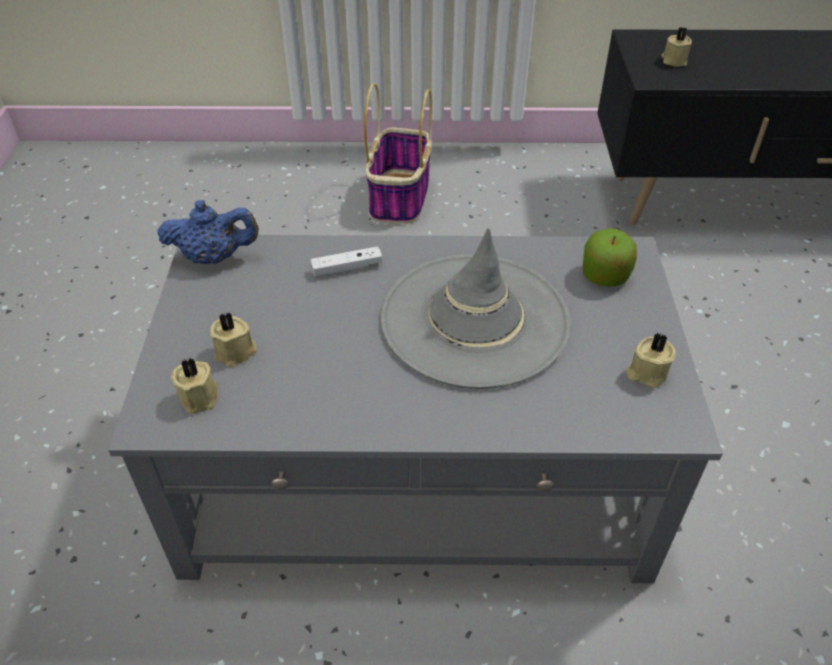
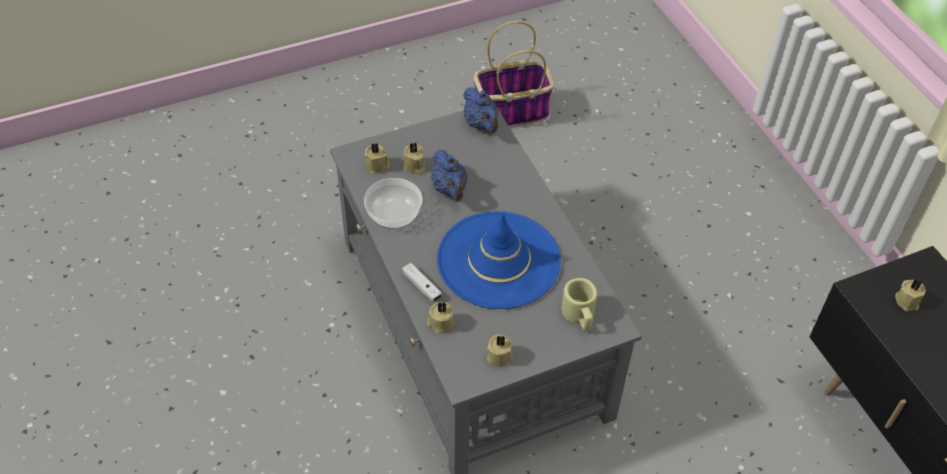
camera: 65 degrees right, 5 degrees up
(312, 327) = (450, 189): none -> blue teapot
(314, 407) = (393, 213): none -> bowl
(347, 268) = (508, 186): white game controller -> white game controller (422, 286)
(399, 198) = (736, 220): basket -> basket (511, 112)
(474, 319) = (498, 260): grey hat -> blue hat
(564, 419) = (440, 323): none -> beige candle
(605, 275) = (579, 316): apple -> beige mug

